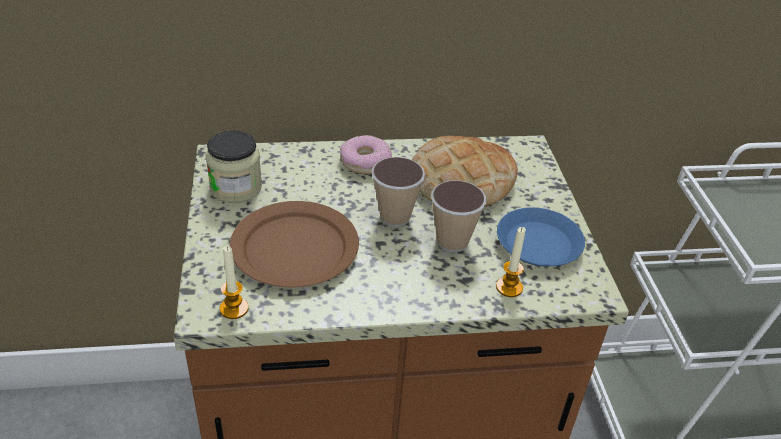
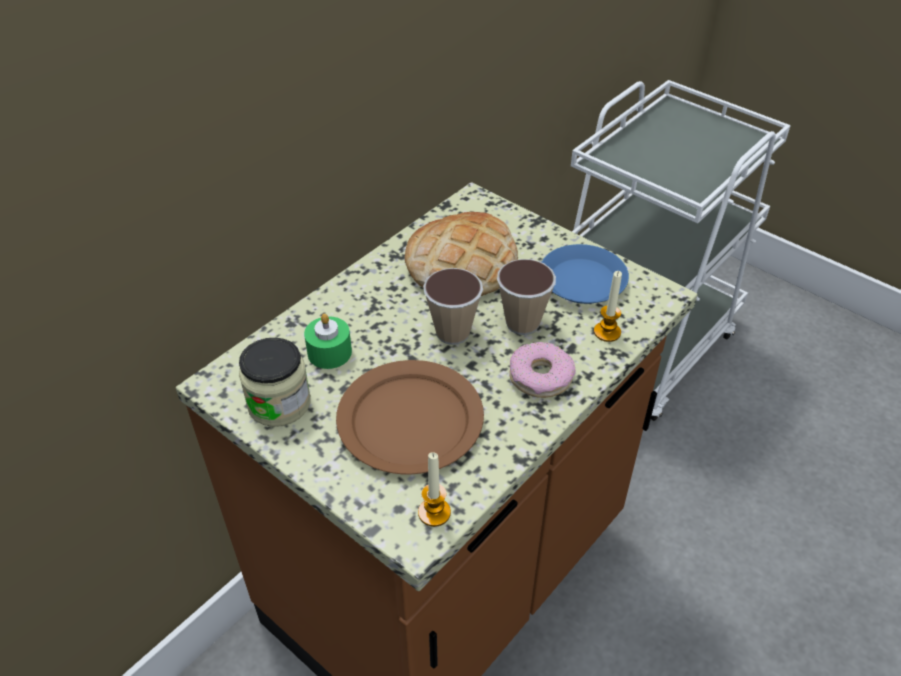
camera: 40 degrees left, 5 degrees up
(302, 179) = (329, 352): none -> green candle
(365, 162) = (362, 298): donut -> donut (540, 377)

